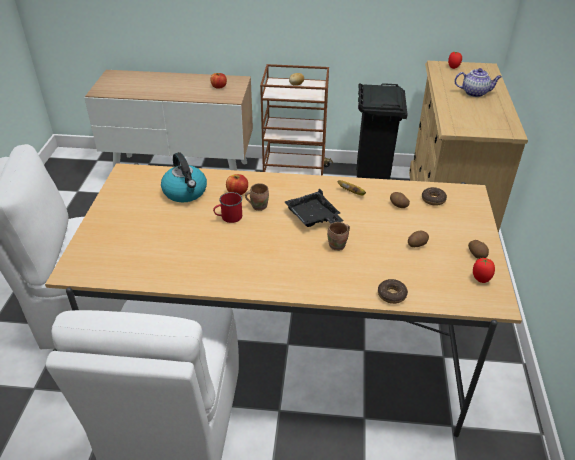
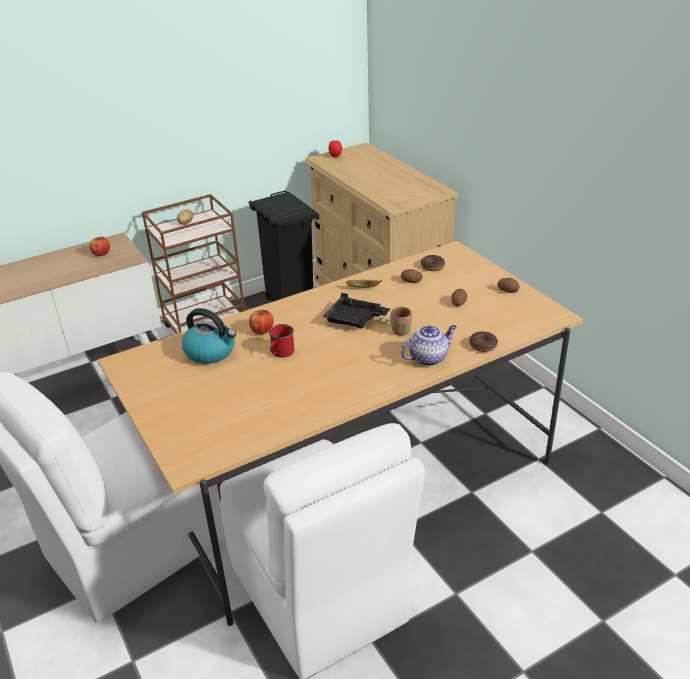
camera: 35 degrees left, 5 degrees down
(258, 206) = (295, 332): brown mug -> none
(475, 93) = (378, 171): teapot -> teapot (428, 357)
(481, 278) = (528, 305): tomato -> none

